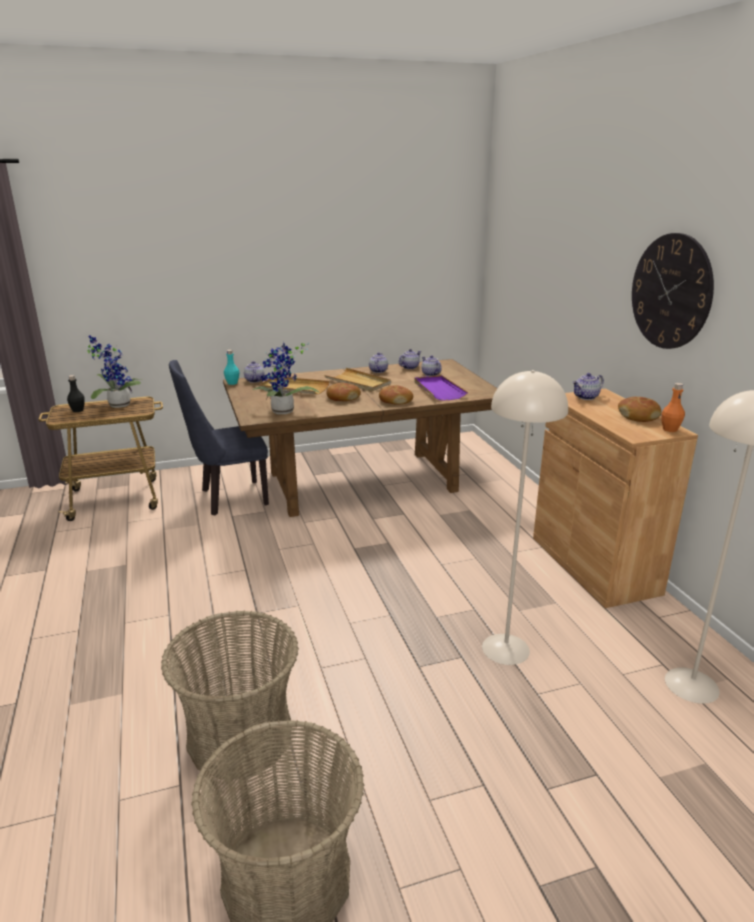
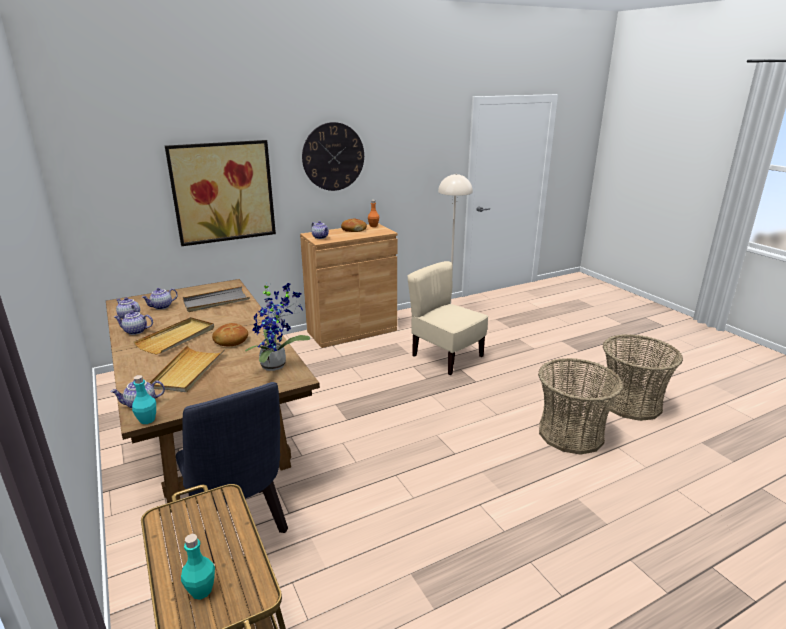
camera: 100 degrees left, 0 degrees up
(78, 410) = (201, 591): black bottle -> turquoise bottle
(117, 405) = (178, 544): potted plant -> none
(395, 400) = (244, 317): bread -> none
(438, 390) = (216, 301): purple tray -> grey tray
(506, 649) = (446, 357): beige floor lamp -> beige chair
(563, 299) = (223, 192): none -> picture

